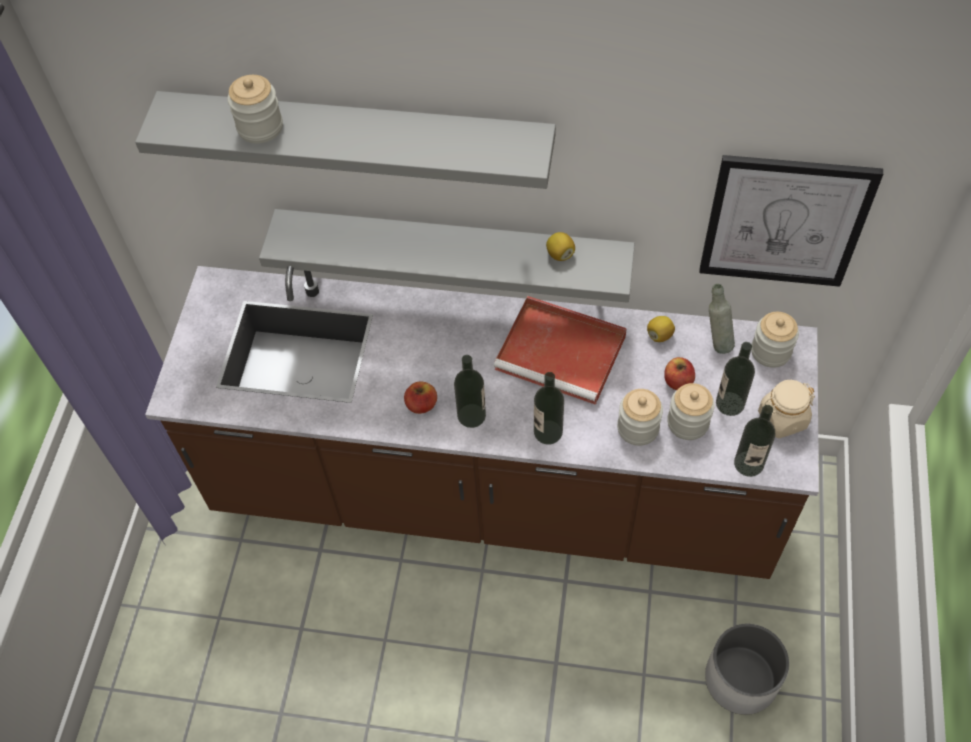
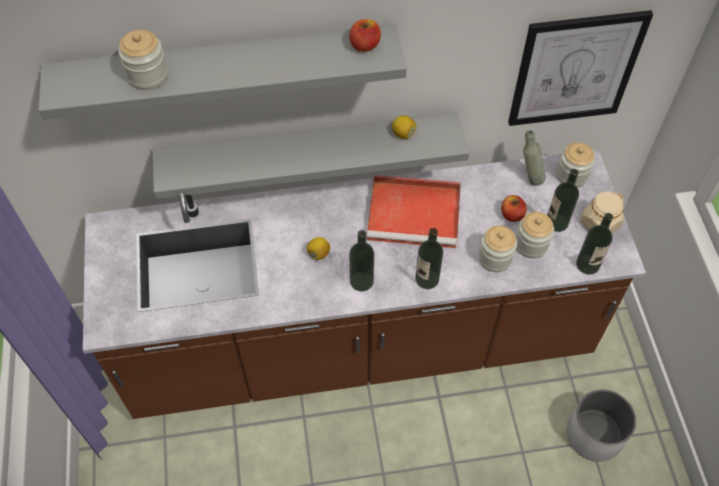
camera: 20 degrees left, 0 degrees up
(421, 404) = (317, 282): apple -> apple (364, 45)
(659, 335) = (485, 182): lemon -> lemon (318, 253)

